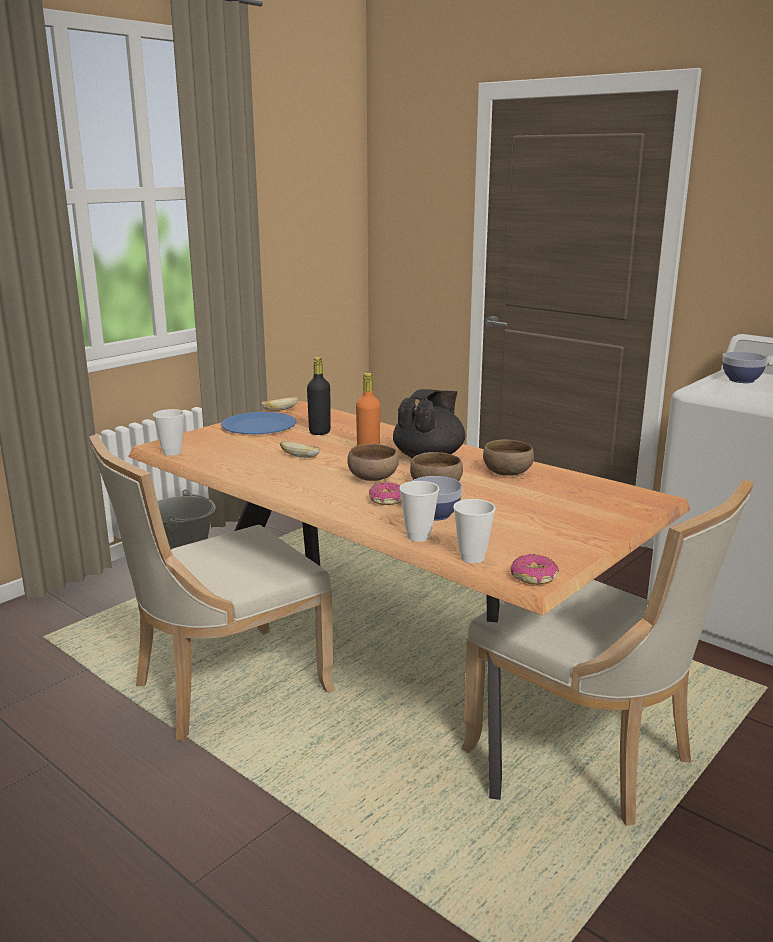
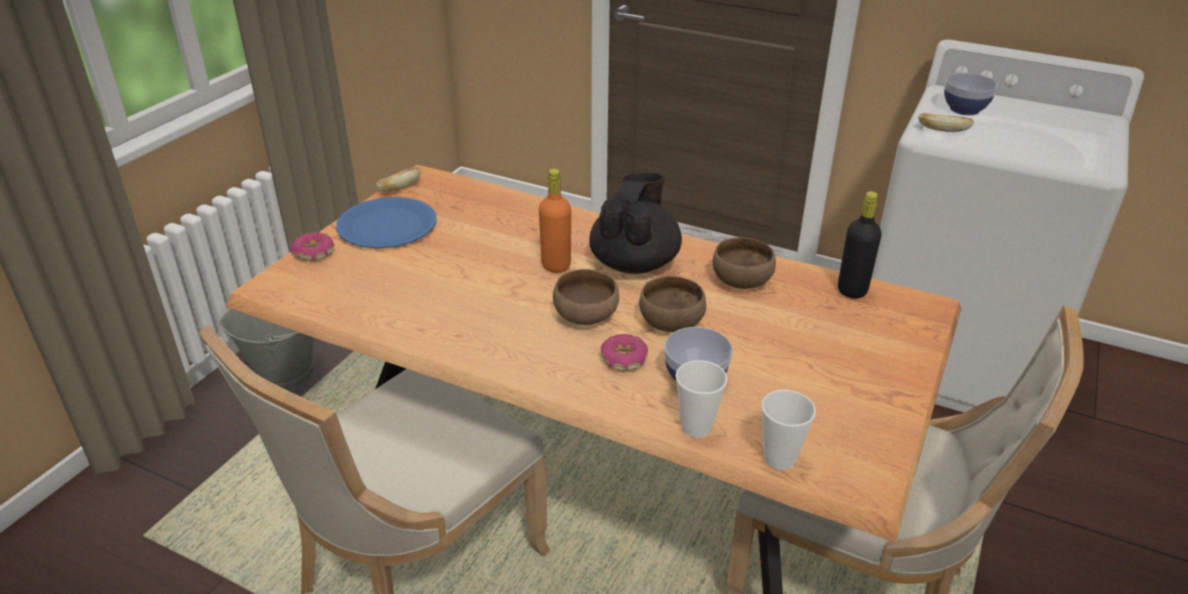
camera: 15 degrees left, 15 degrees up
(172, 452) = (293, 299): cup -> none
(300, 456) = (471, 283): bread -> bread (943, 130)
(319, 432) = (473, 229): black bottle -> black bottle (852, 290)
(534, 577) = (867, 484): donut -> donut (314, 253)

